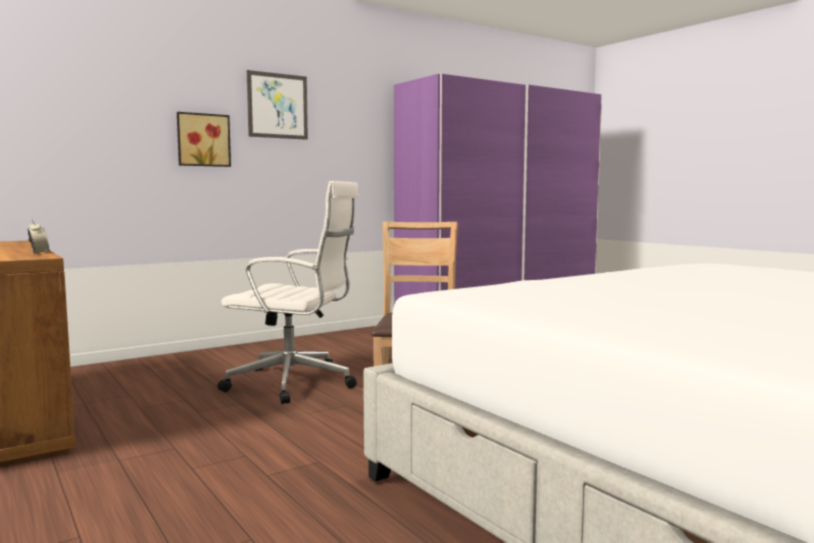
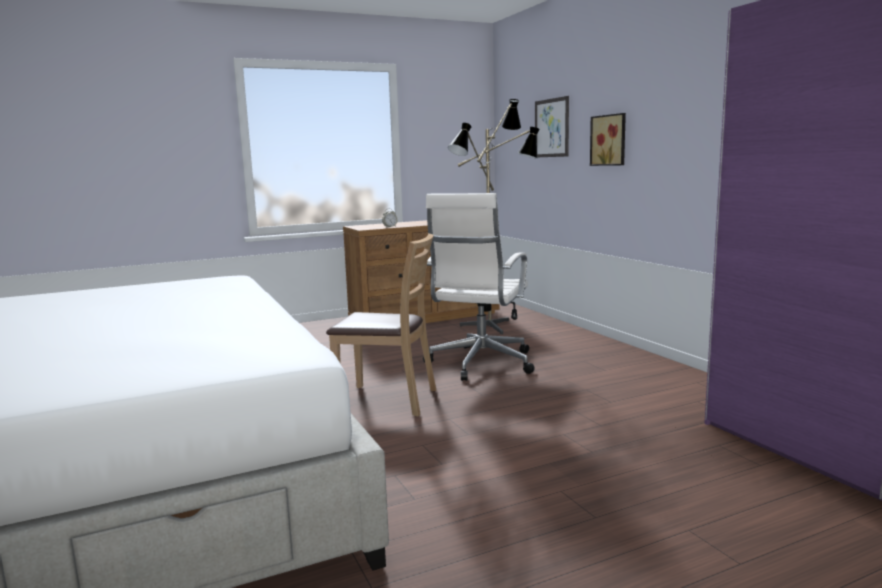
camera: 100 degrees right, 5 degrees up
(131, 382) = (495, 327): none -> floor lamp
(277, 106) = (668, 92): picture -> picture (551, 128)

